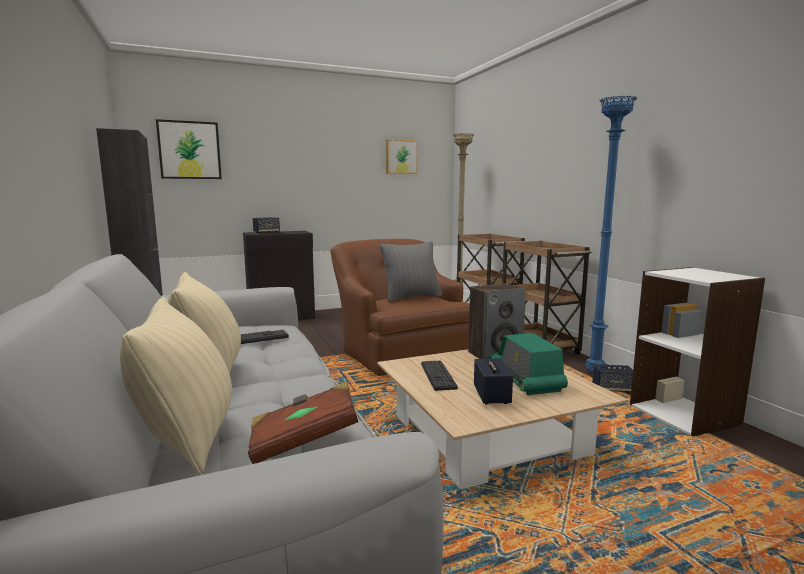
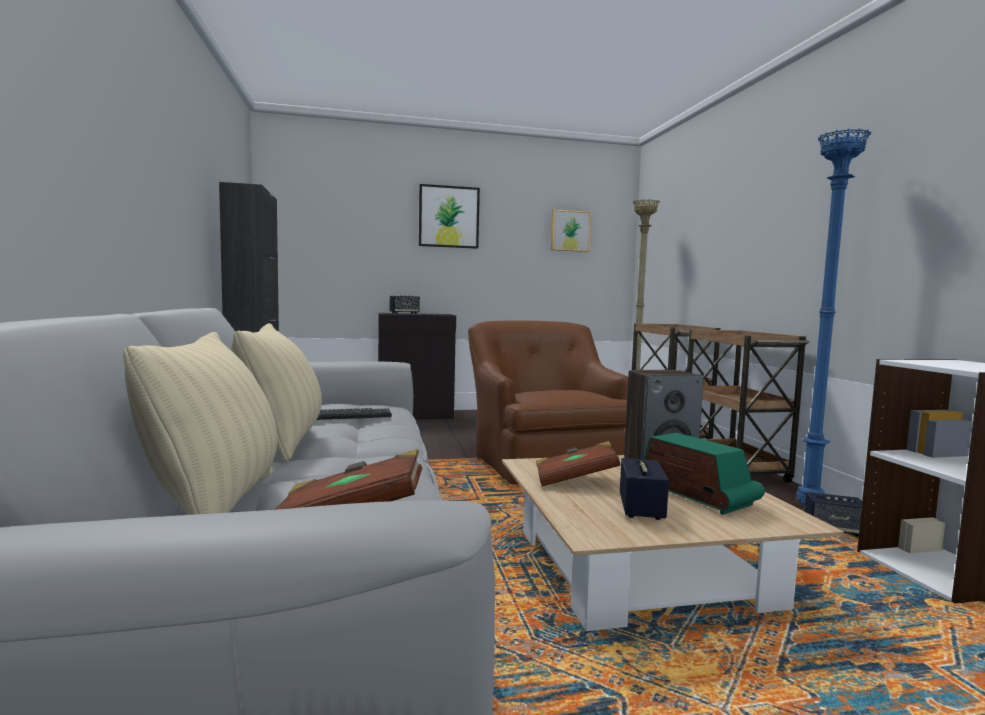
camera: 10 degrees right, 5 degrees down
(189, 150) = (327, 218): picture -> picture (449, 217)
(411, 297) = (562, 390): grey pillow -> none
(438, 376) = (575, 480): keyboard -> brown book
(525, 379) = (695, 494): radio -> radio turned 150 degrees clockwise

